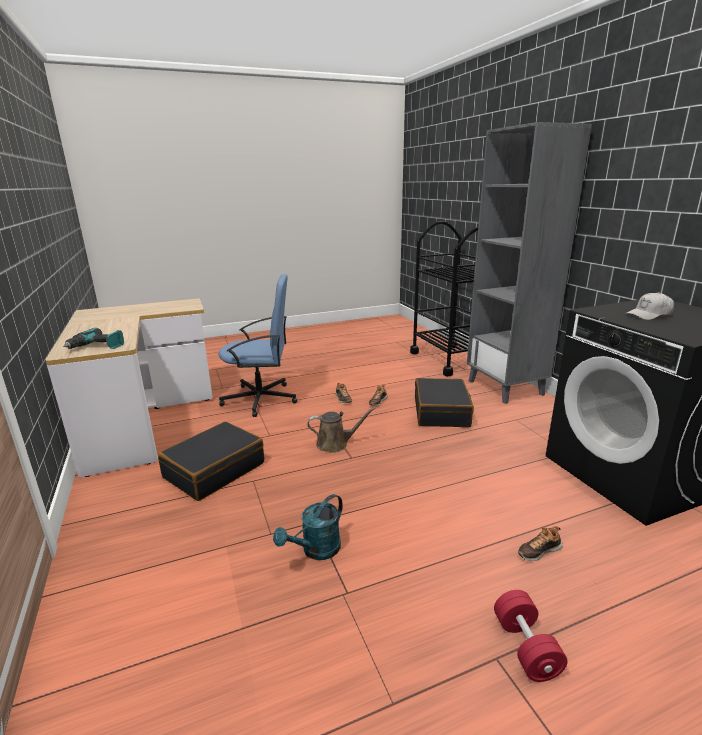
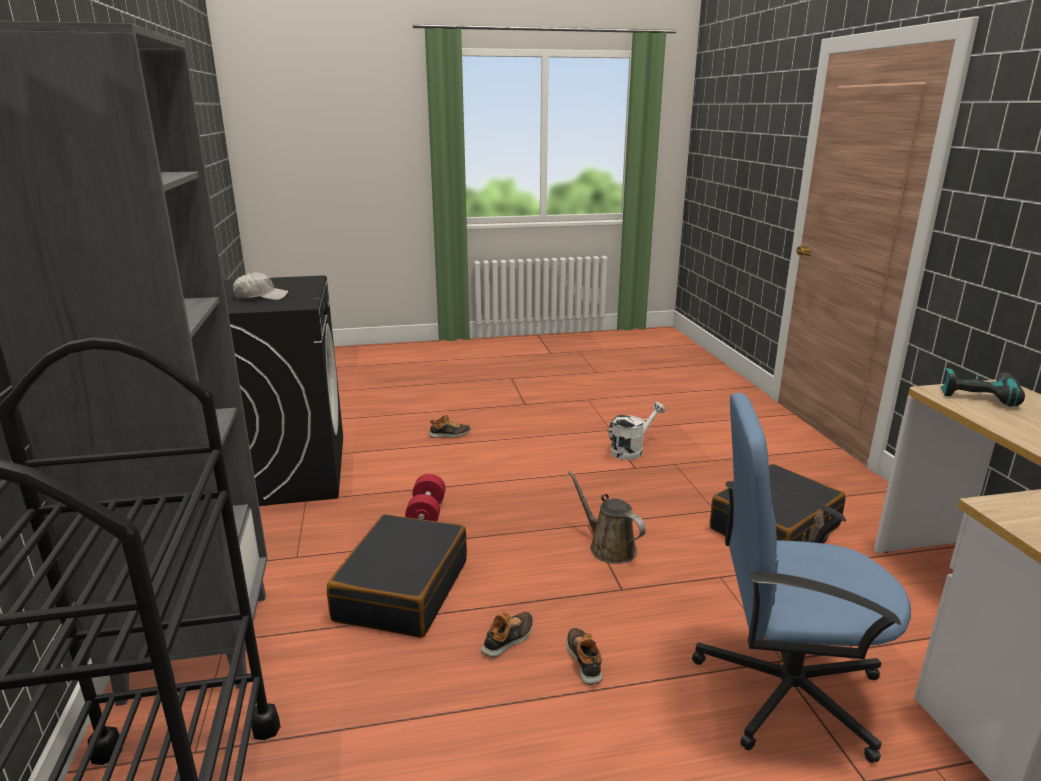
camera: 170 degrees left, 0 degrees up
(316, 551) = (631, 450): turquoise watering can -> white watering can
(335, 444) = (609, 547): brown watering can -> brown watering can turned 45 degrees clockwise
(525, 647) = (505, 405): red dumbbell -> red dumbbell (426, 515)

